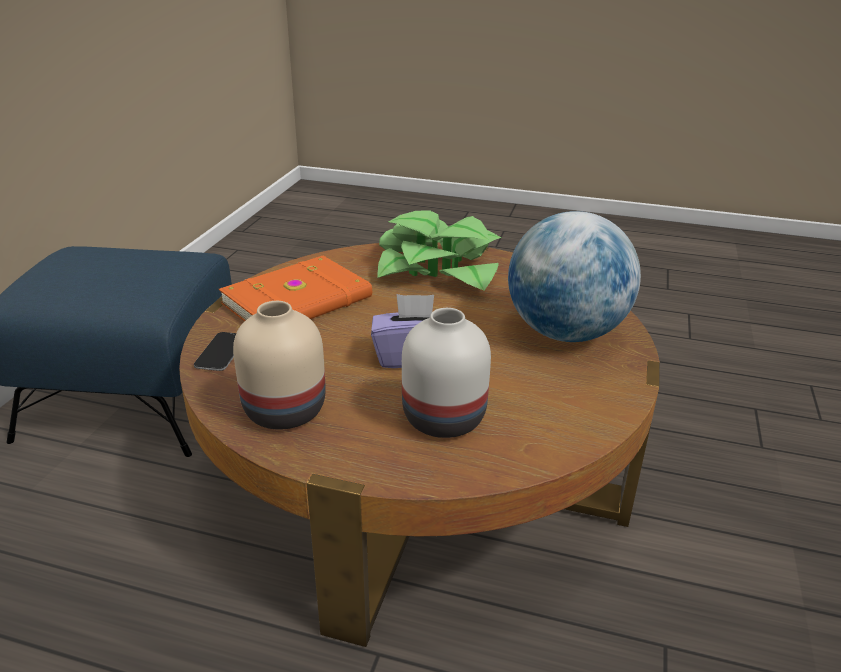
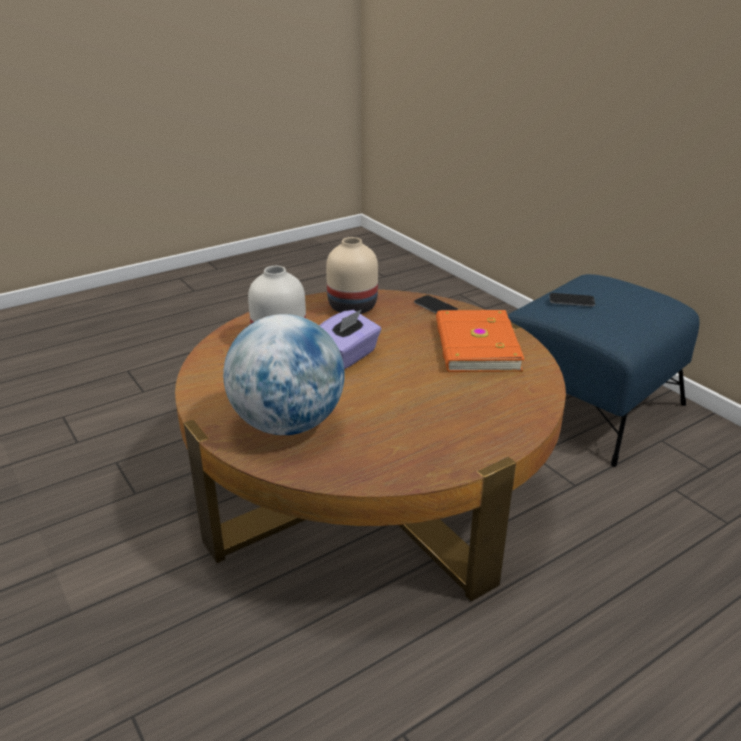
camera: 130 degrees right, 0 degrees up
(123, 284) = (571, 301): none -> phone
(438, 268) = (466, 423): potted plant -> none

